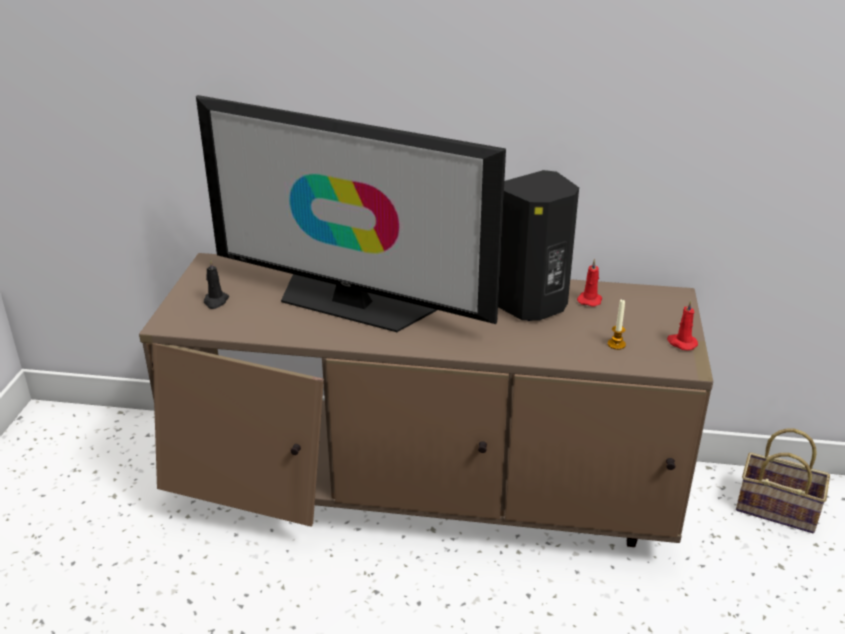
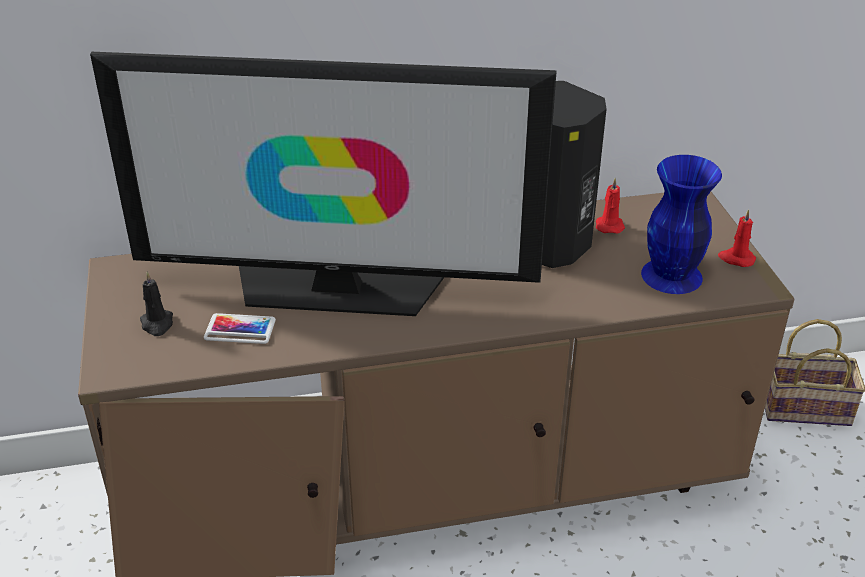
camera: 20 degrees left, 5 degrees up
(268, 316) = (240, 329): none -> phone
(616, 344) = (670, 276): candle -> blue vase

